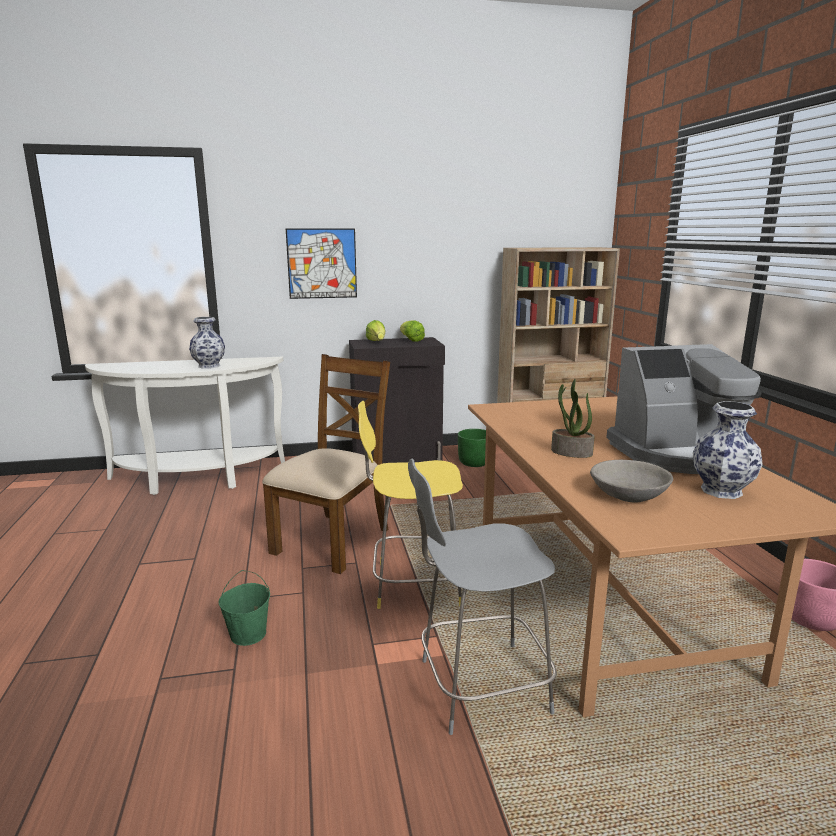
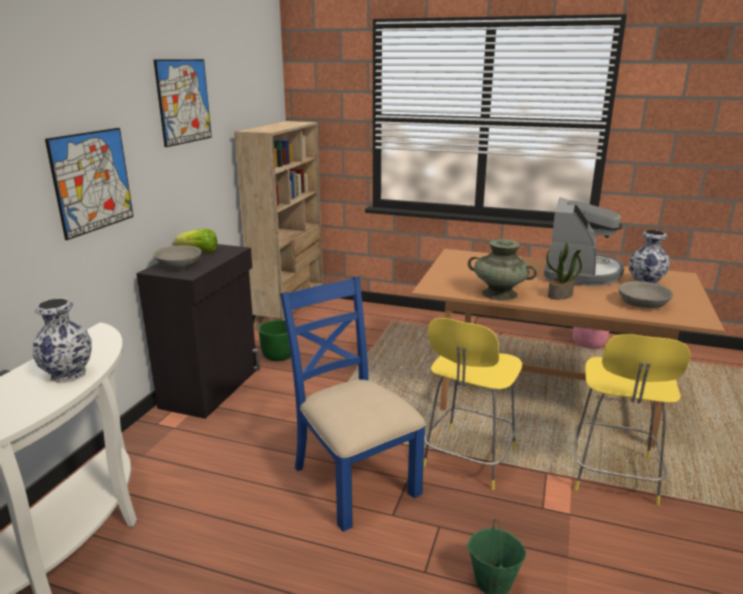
camera: 60 degrees left, 5 degrees up
(333, 540) = (353, 480): brown chair -> blue chair
(377, 342) = (179, 265): lettuce -> grey bowl
(437, 215) = (184, 101): none -> picture
(479, 687) = (613, 475): grey stool -> yellow stool
(522, 430) = (499, 294): none -> turquoise vase

